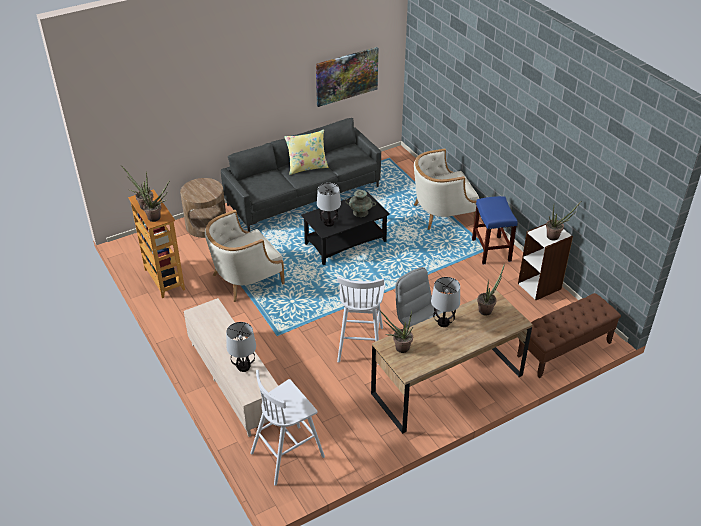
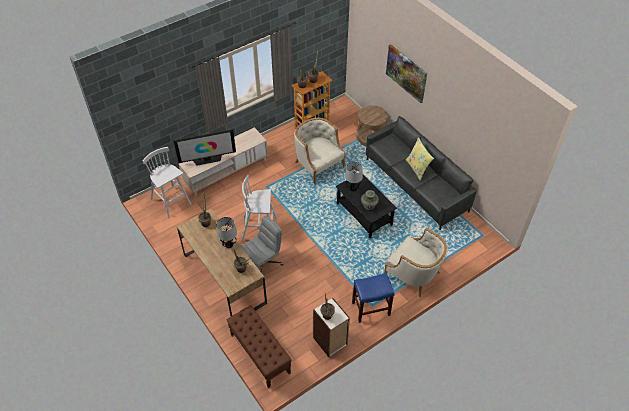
camera: 85 degrees right, 10 degrees up
(243, 367) = (207, 159): table lamp -> television
(346, 76) = (484, 151): picture -> picture (406, 73)
(442, 213) = (413, 274): beige armchair -> beige armchair turned 150 degrees clockwise

